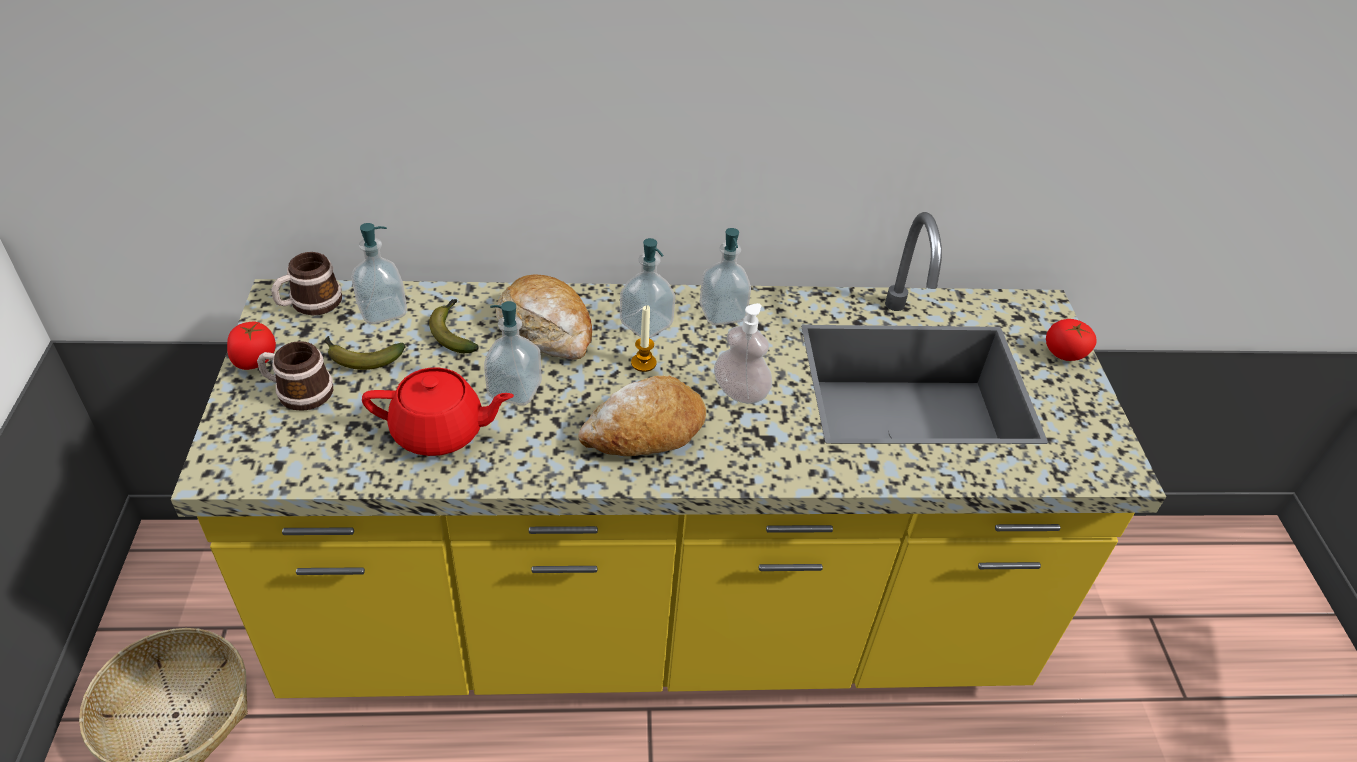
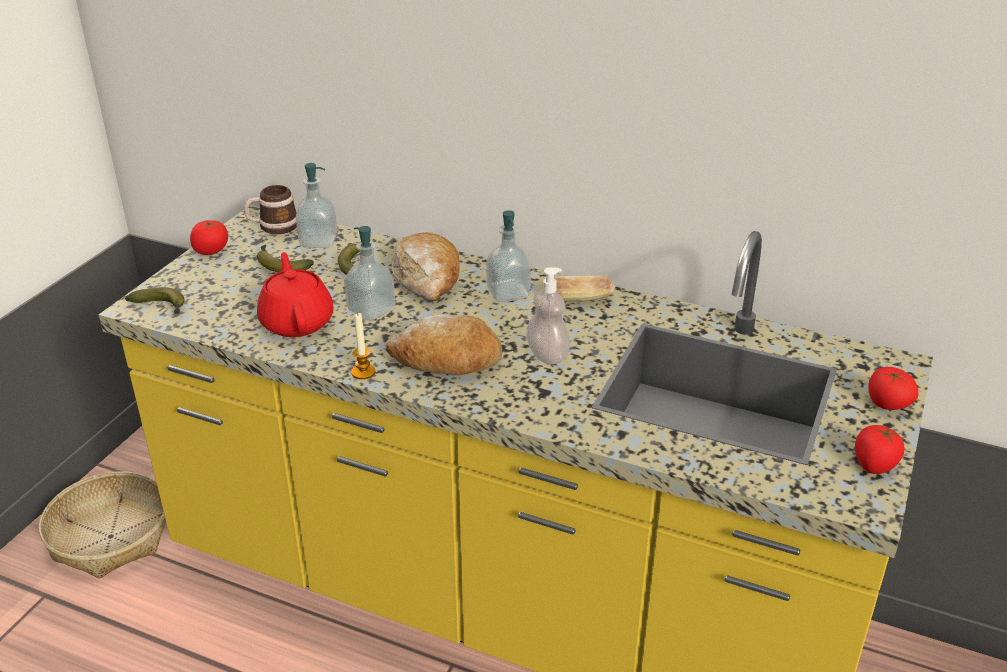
camera: 30 degrees right, 10 degrees down
(252, 463) = (162, 307): none -> banana
(298, 391) = (223, 275): mug -> none
(440, 432) = (297, 322): red teapot -> red teapot turned 135 degrees counterclockwise
(643, 363) = (484, 317): candle -> candle (363, 372)
(722, 313) = (579, 300): soap dispenser -> bread
(1097, 424) = (874, 465): none -> tomato

